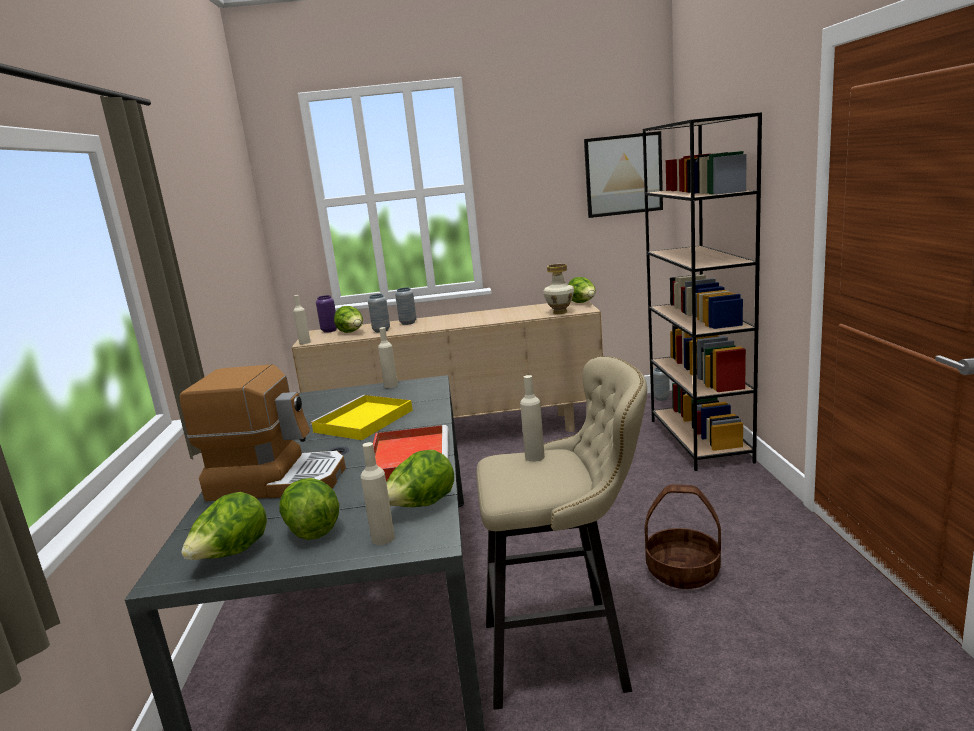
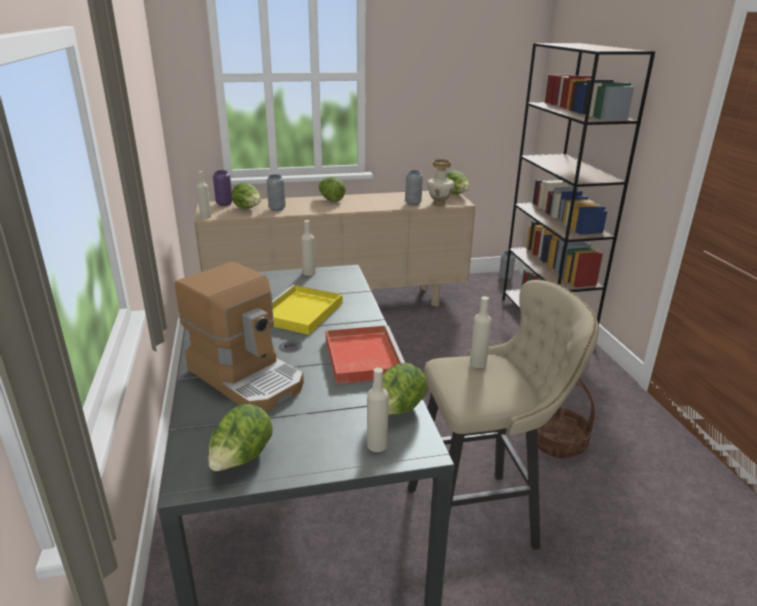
camera: 10 degrees left, 10 degrees up
(278, 480) = (247, 377): coffee machine -> coffee machine turned 45 degrees clockwise
(312, 529) = (306, 433): lettuce -> lettuce (331, 199)
(408, 323) = (299, 202): grey vase -> grey vase (413, 203)
(623, 175) = (499, 78): picture -> none

